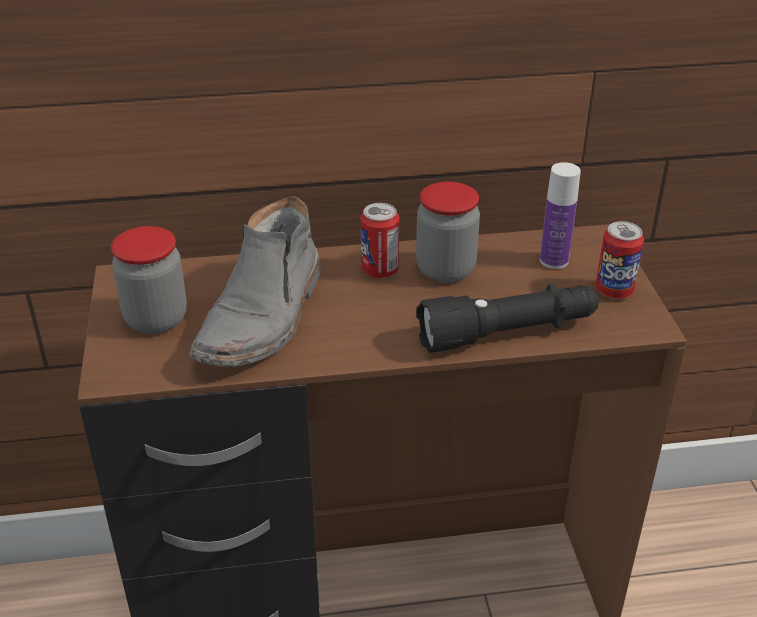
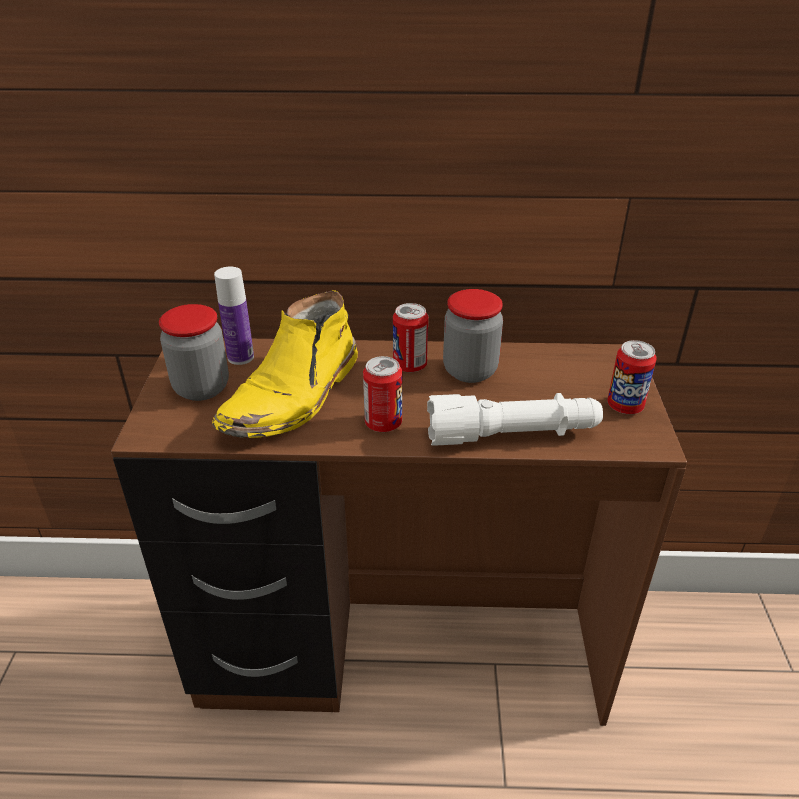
camera: 10 degrees right, 0 degrees up
(264, 317) = (294, 396): grey boot -> yellow boot
(369, 336) = (383, 423): none -> can
(508, 333) = (513, 435): black flashlight -> white flashlight
(554, 260) = (573, 372): bottle -> bottle (240, 357)

